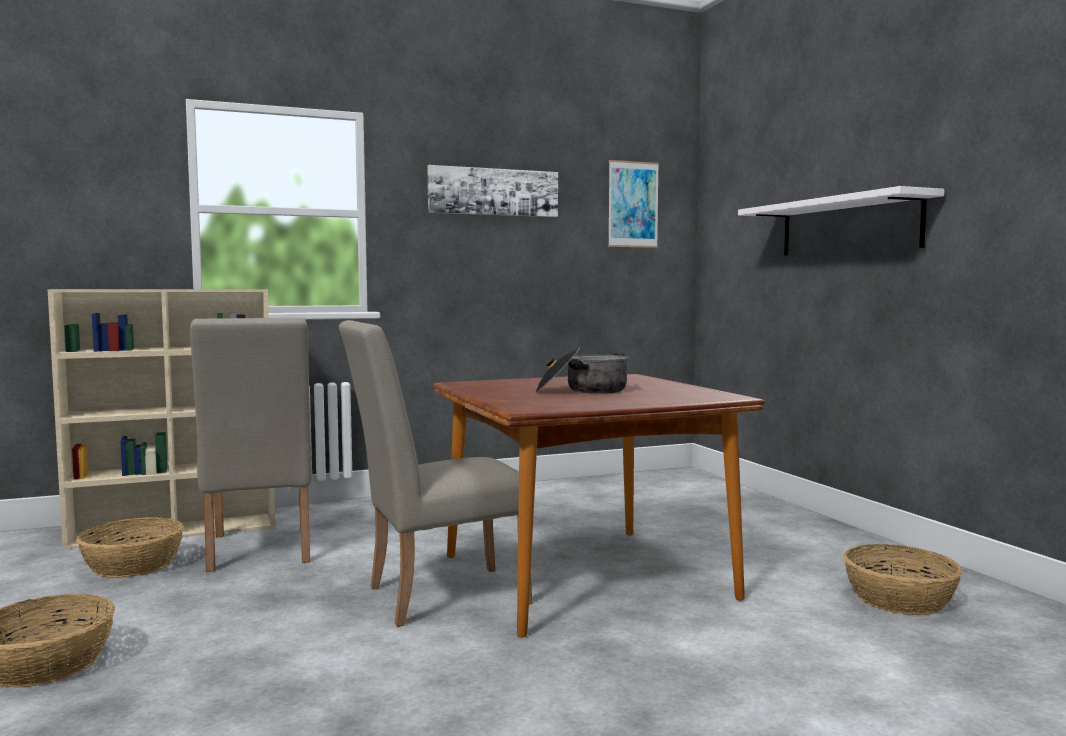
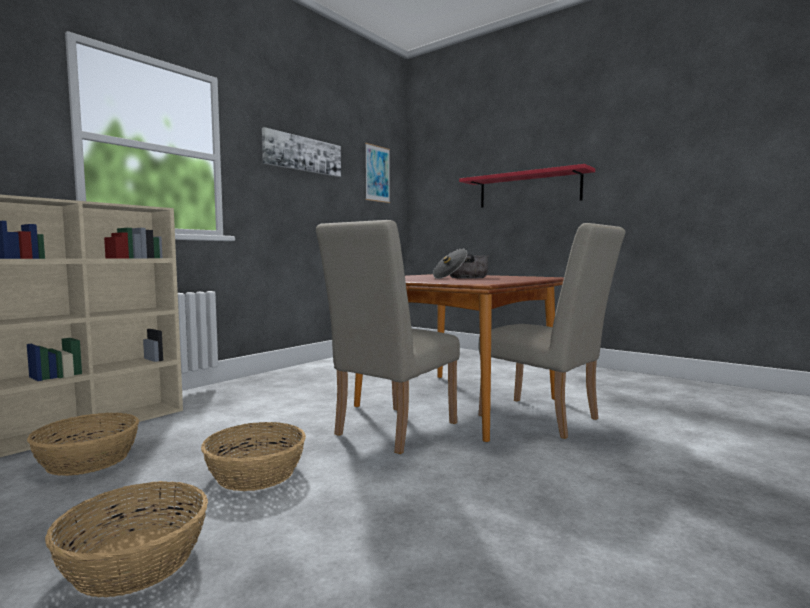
camera: 30 degrees left, 0 degrees up
(258, 552) = (200, 429): beige chair -> beige chair (546, 419)
(848, 226) = (528, 189): white shelf -> red shelf
(899, 599) = (616, 386): basket -> basket (256, 474)

